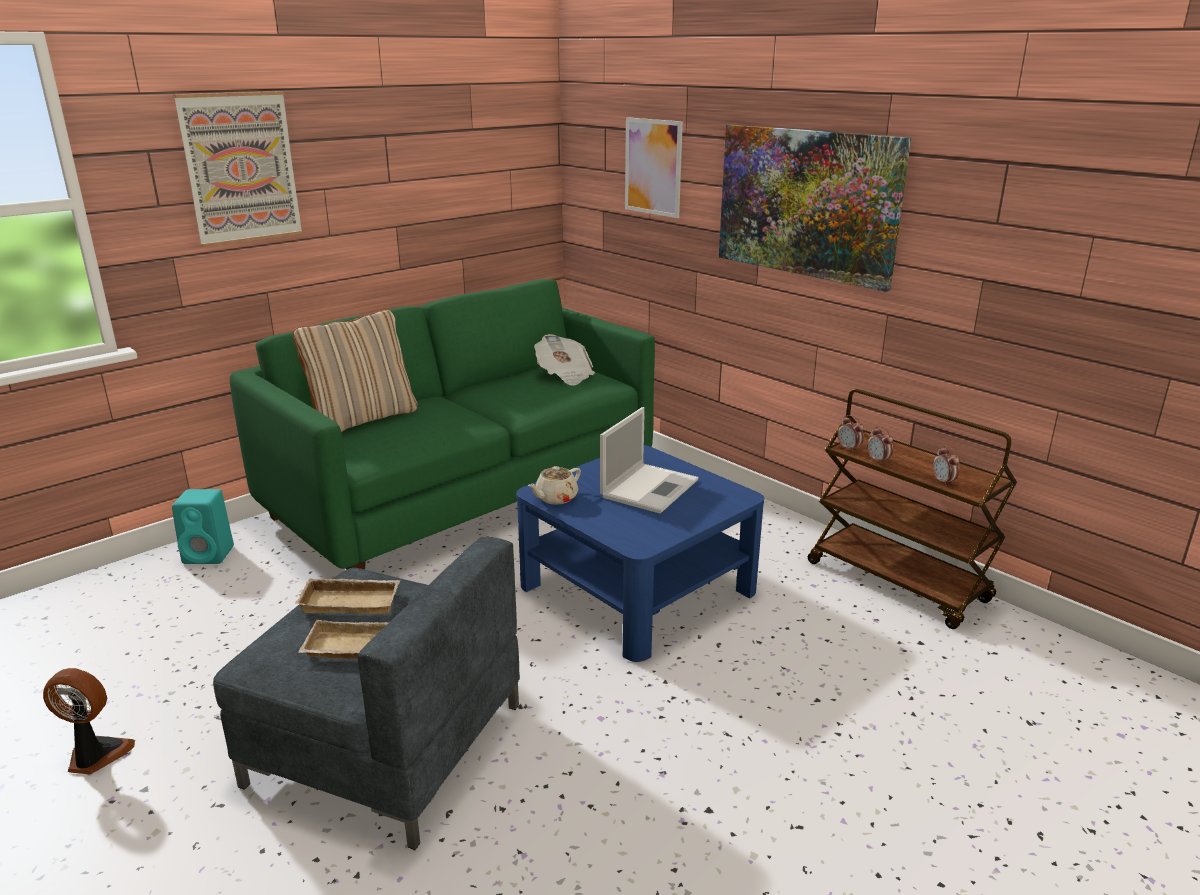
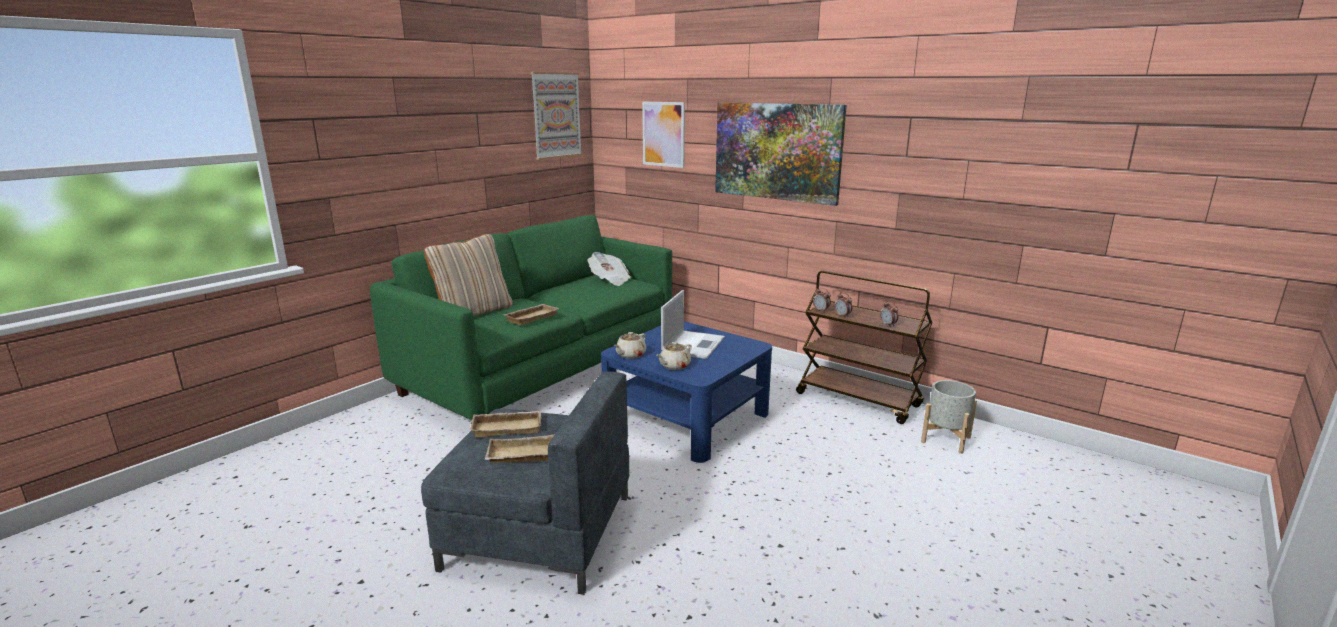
camera: 10 degrees left, 5 degrees down
(95, 756) = (312, 564): fan -> none
(210, 555) = (358, 423): turquoise speaker -> none
(241, 168) = (378, 133): picture -> picture (556, 115)
(435, 430) = (531, 317): none -> beige tray
(610, 521) = (674, 366): none -> beige teapot
(1014, 662) = (946, 439): none -> grey planter

